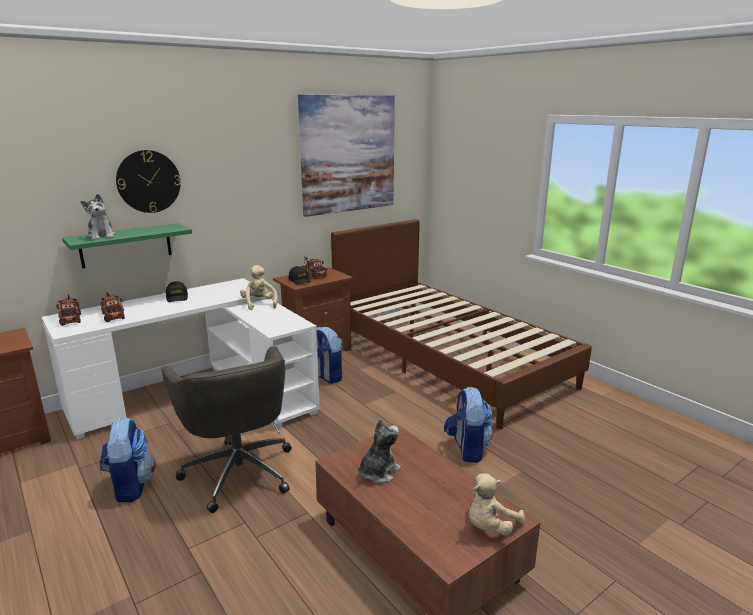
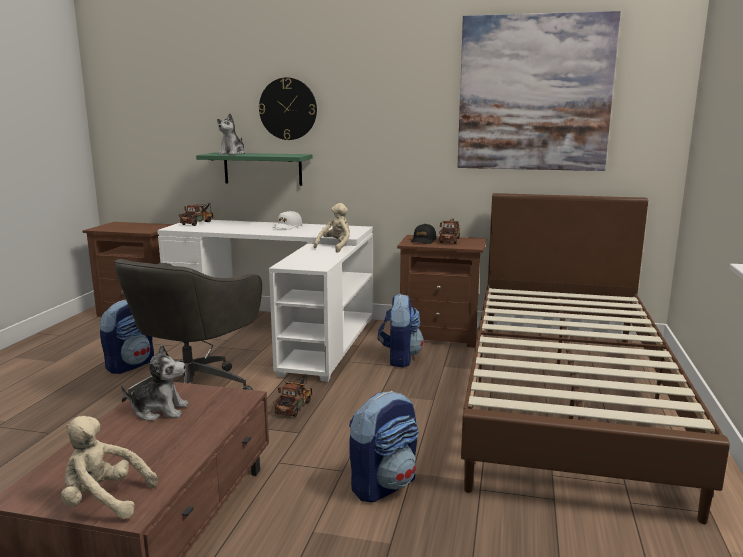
camera: 50 degrees right, 5 degrees down
(113, 315) = (221, 226): toy truck -> toy truck (295, 405)
(177, 297) = (287, 227): black cap -> white cap

